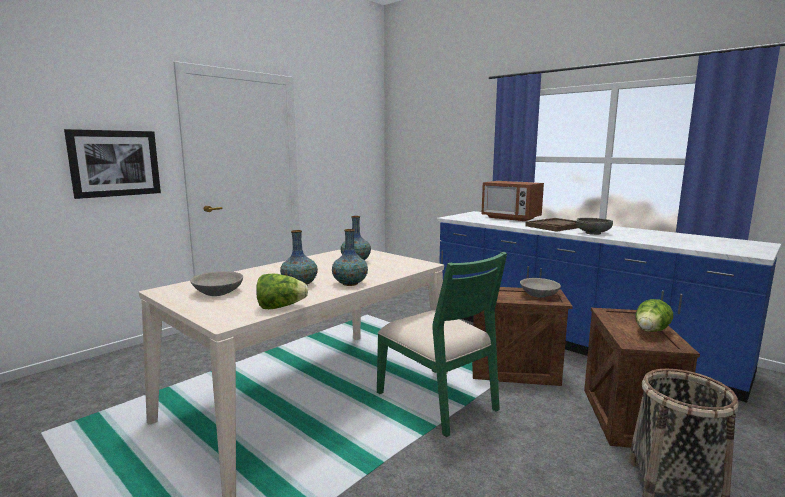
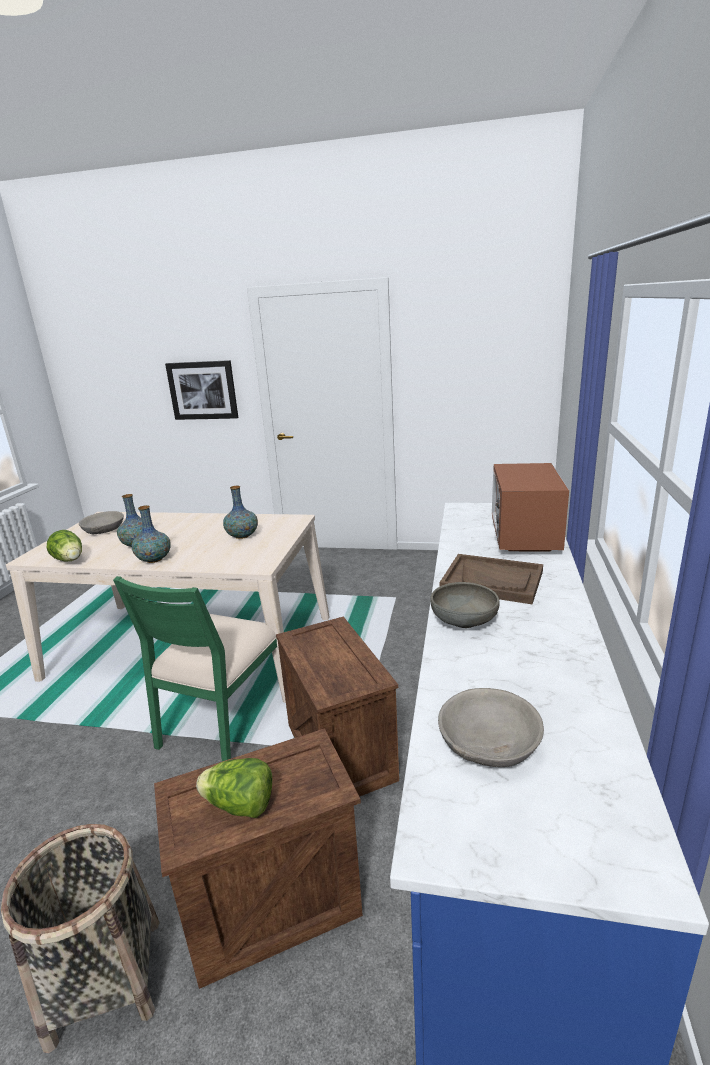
camera: 60 degrees right, 10 degrees up
(539, 294) = (349, 671): grey bowl -> grey bowl (489, 744)

